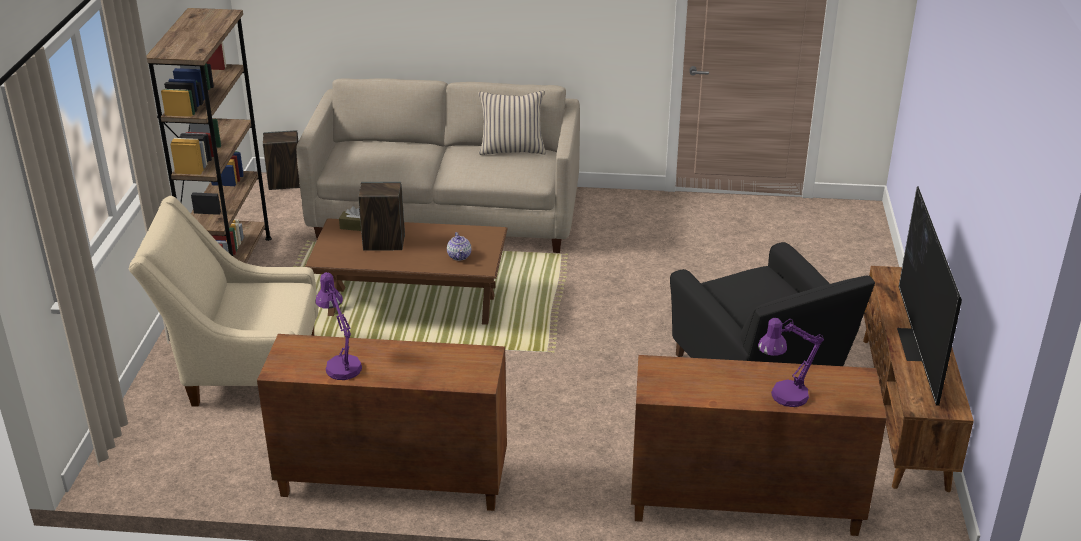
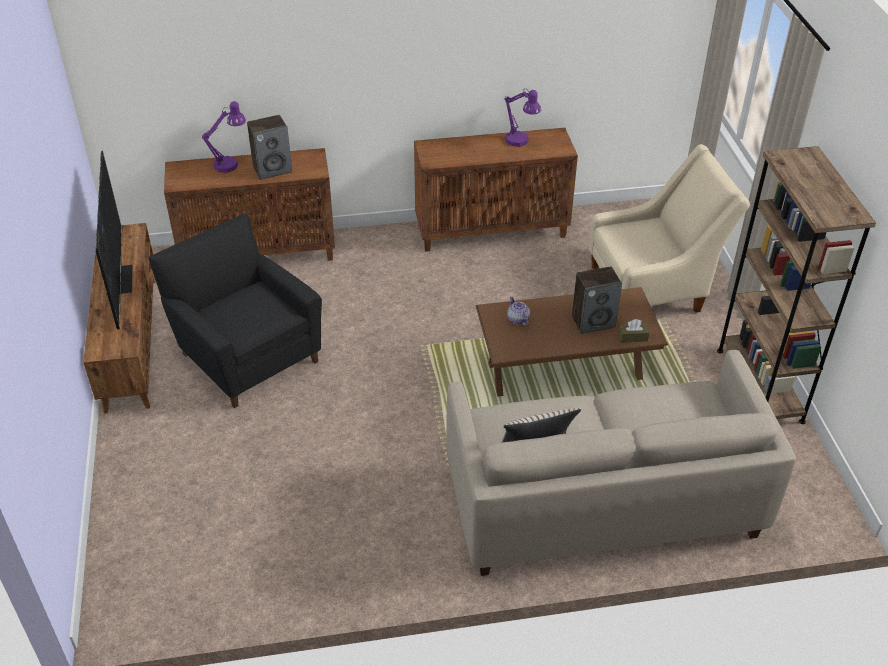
camera: 165 degrees right, 10 degrees up
(285, 183) = (820, 519): speaker -> speaker (272, 169)

